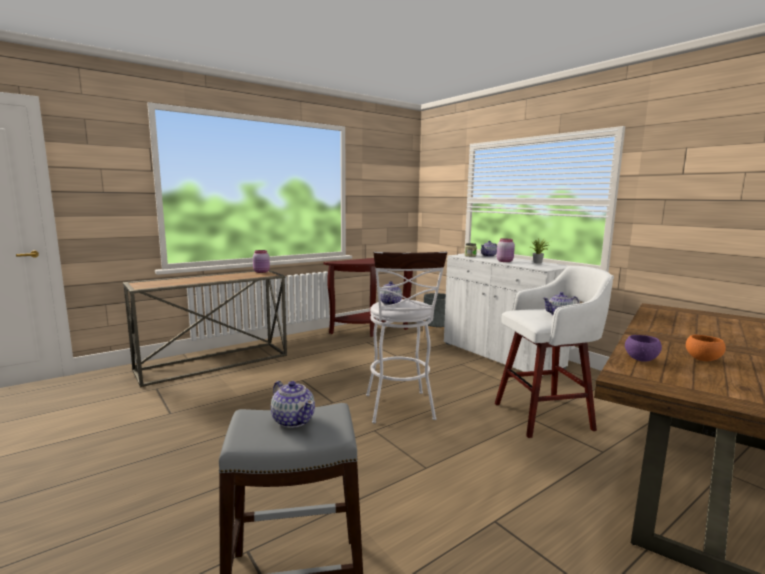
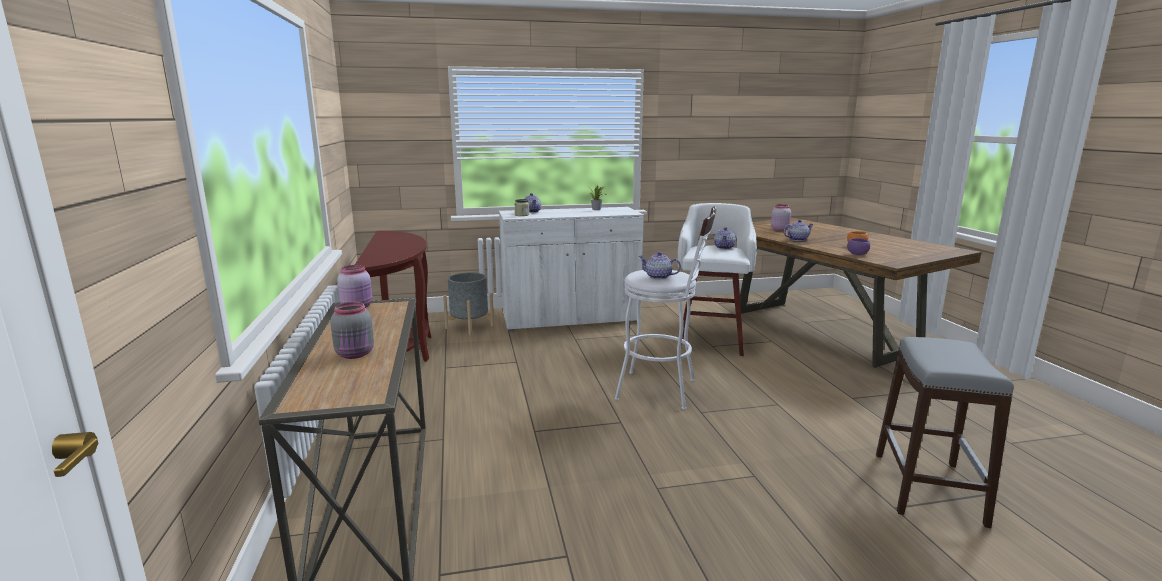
camera: 65 degrees left, 5 degrees up
(194, 280) = (356, 354): none -> grey jar
(293, 420) = (947, 354): teapot -> teapot (797, 239)
(505, 261) = (576, 213): pink jar -> pink jar (779, 229)

